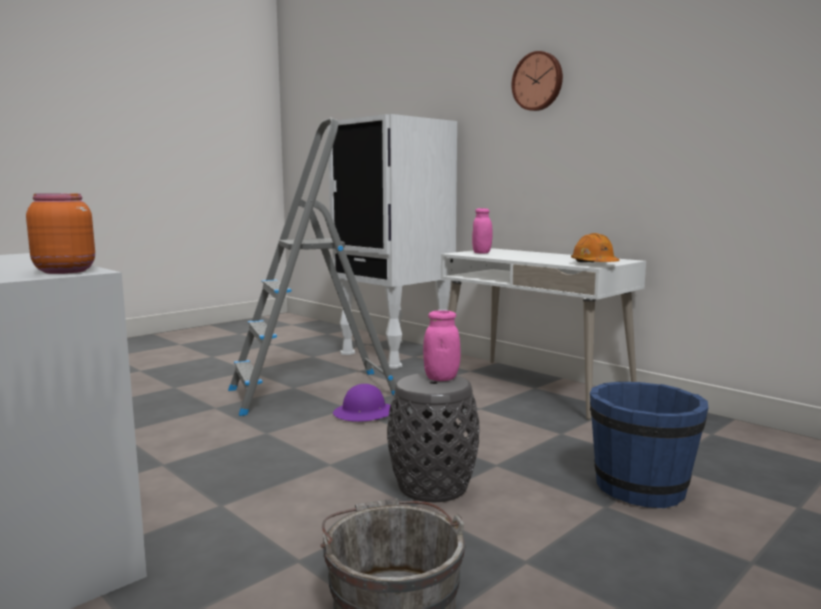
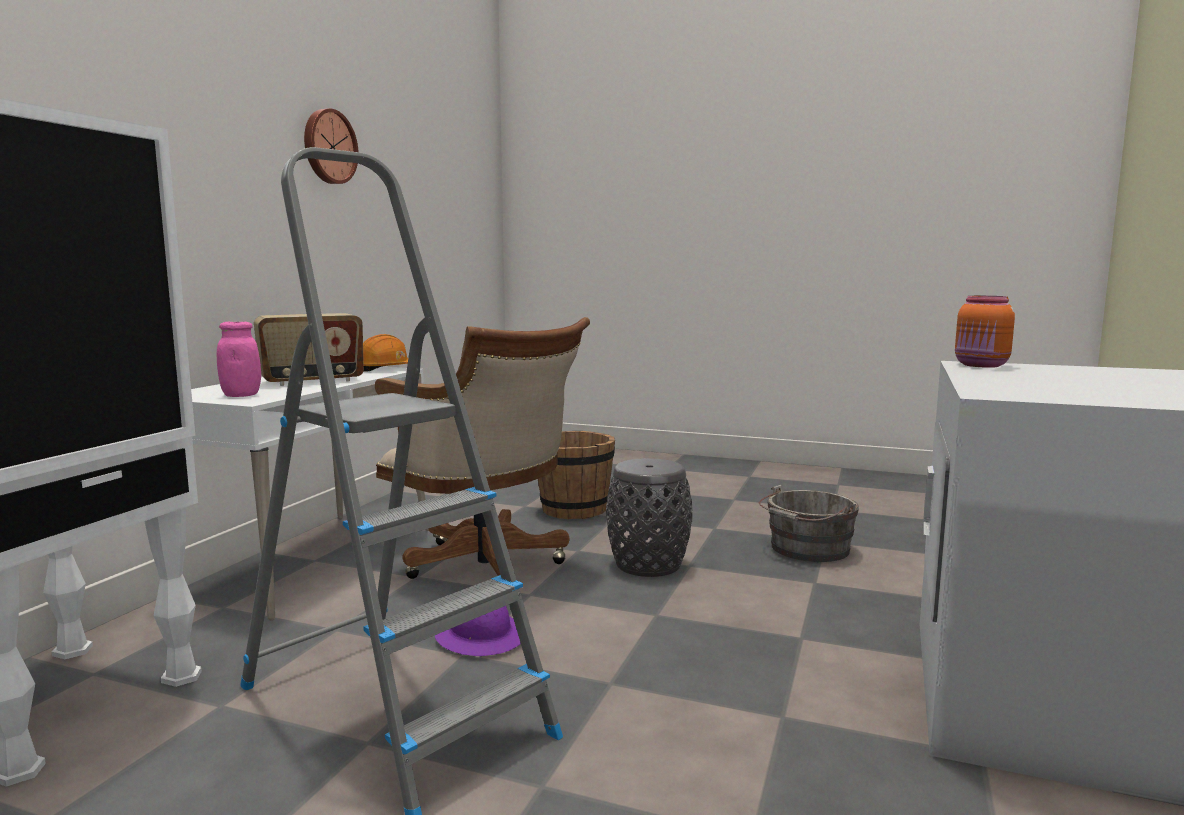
camera: 115 degrees left, 0 degrees up
(441, 378) = (635, 465): pink jar -> none
(485, 429) = (490, 565): none -> office chair
(532, 257) = (312, 381): none -> radio
(538, 81) = (177, 115): wall clock -> wall clock (328, 147)
(641, 488) = (573, 510): blue bucket -> brown bucket

